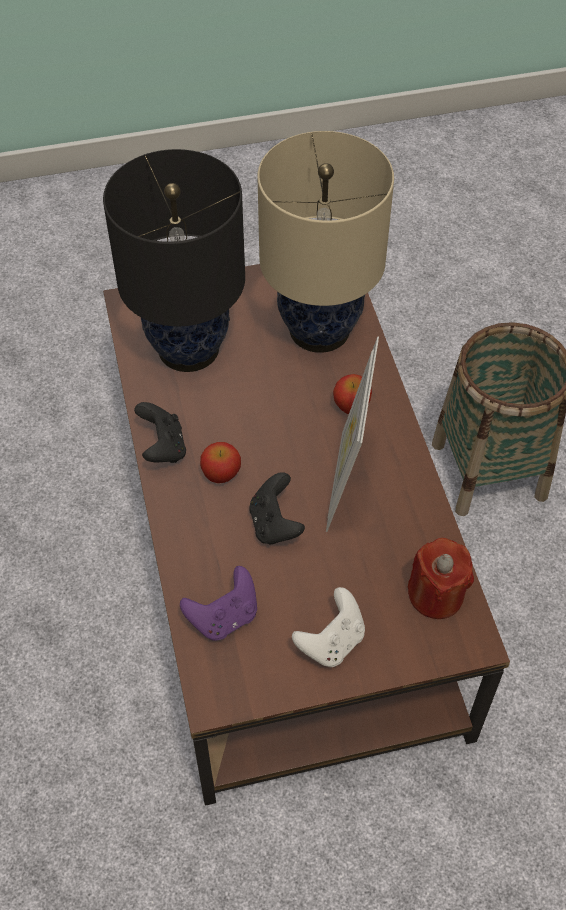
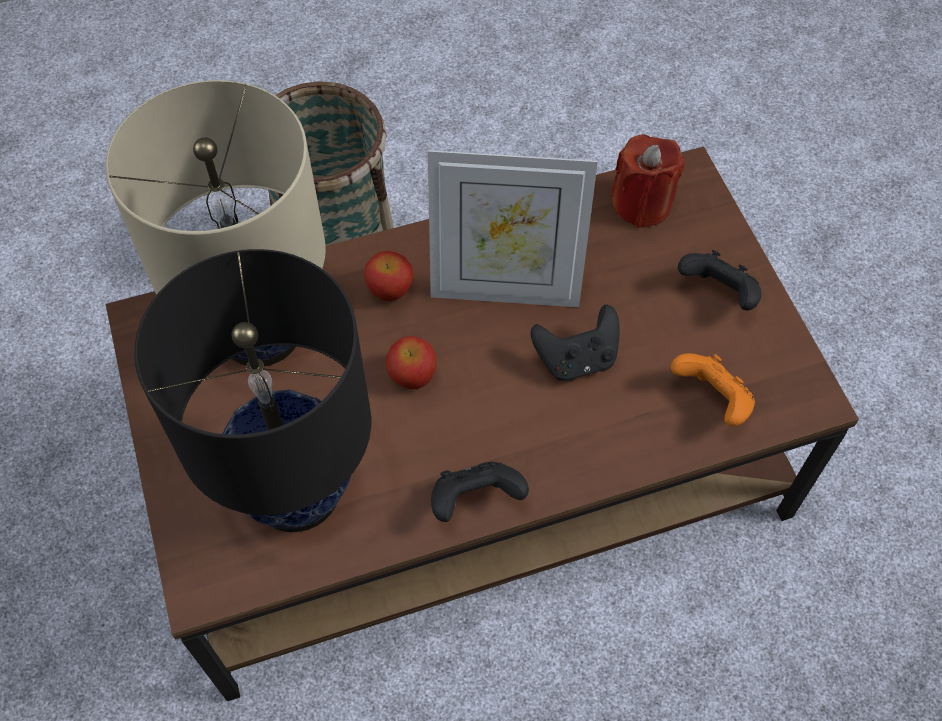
camera: 95 degrees left, 5 degrees up
(221, 474) = (510, 424): apple -> apple (412, 375)
(224, 617) = (712, 400): purple game controller -> orange game controller
(331, 642) = (718, 294): white game controller -> black game controller

